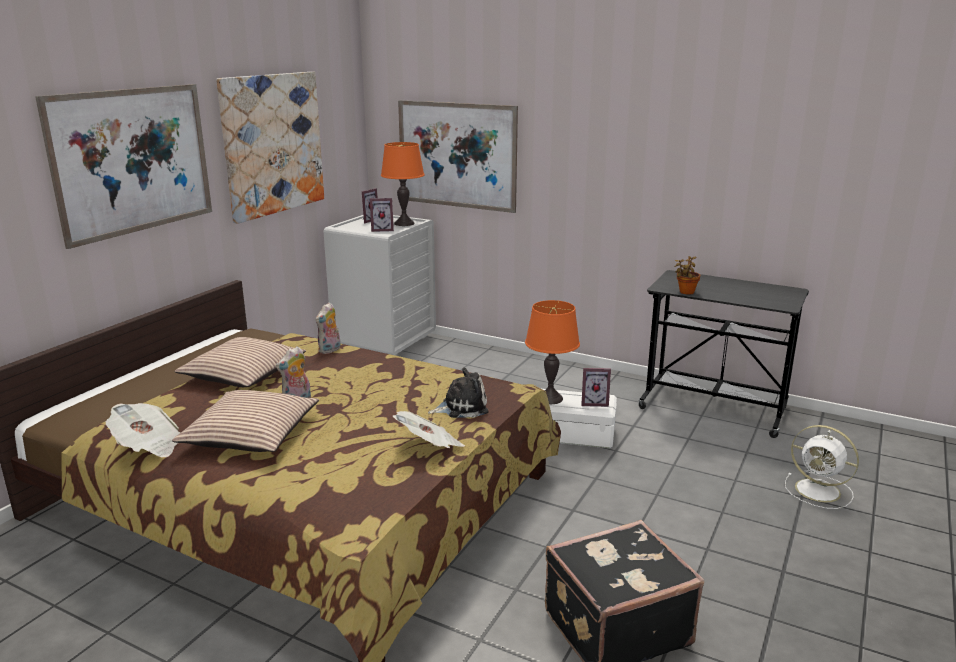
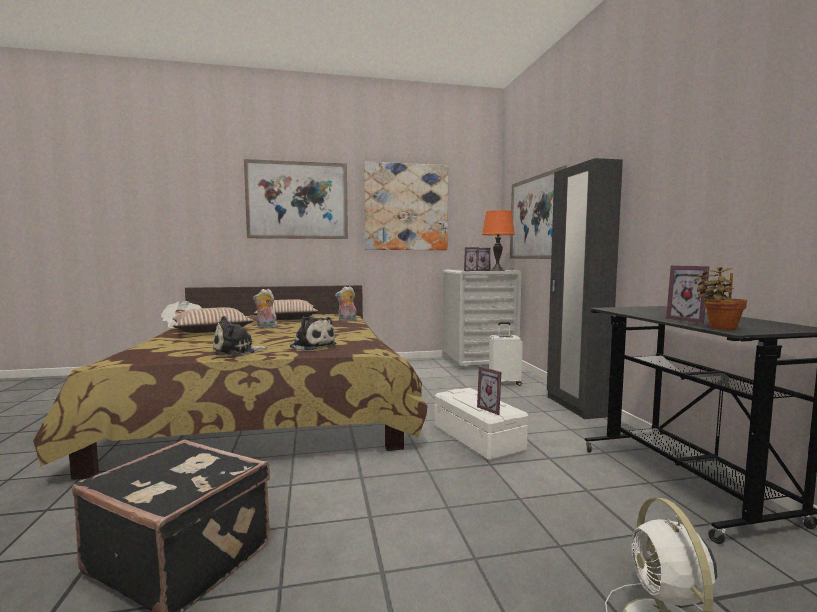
camera: 50 degrees right, 15 degrees down
(429, 446) = (237, 351): newspaper -> plush toy
(465, 362) = (505, 383): none -> white suitcase
(550, 398) = (465, 396): orange table lamp -> none
(563, 368) = (575, 406): none -> black wardrobe
(685, 292) = (626, 312): potted plant -> potted plant (719, 328)
(740, 296) = (690, 320): none -> picture frame

